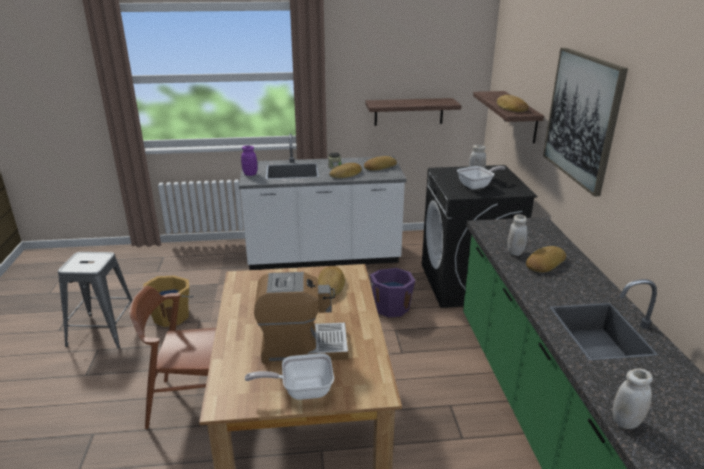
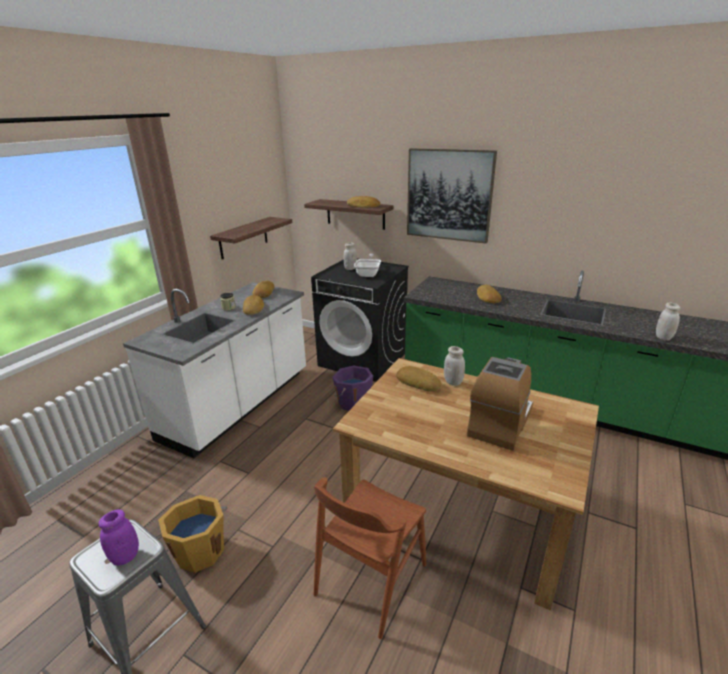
camera: 55 degrees left, 0 degrees up
(250, 174) = (165, 348): purple jar -> purple jar (125, 556)
(301, 390) = (562, 442): frying pan -> none
(515, 252) = (465, 299): white jar -> white jar (453, 382)

